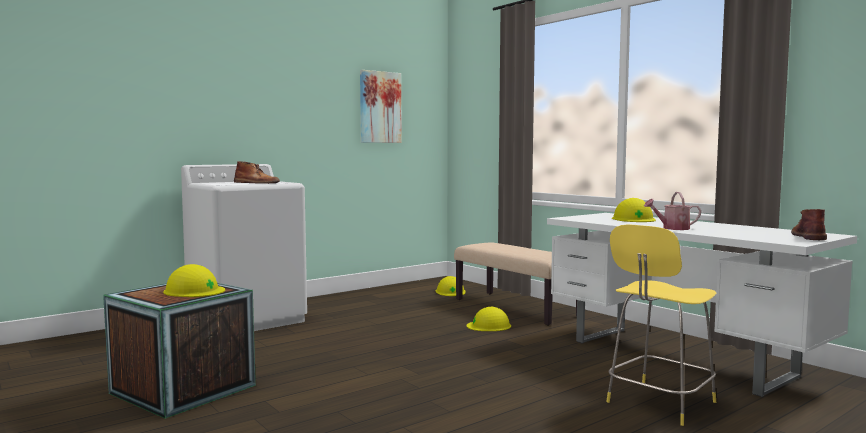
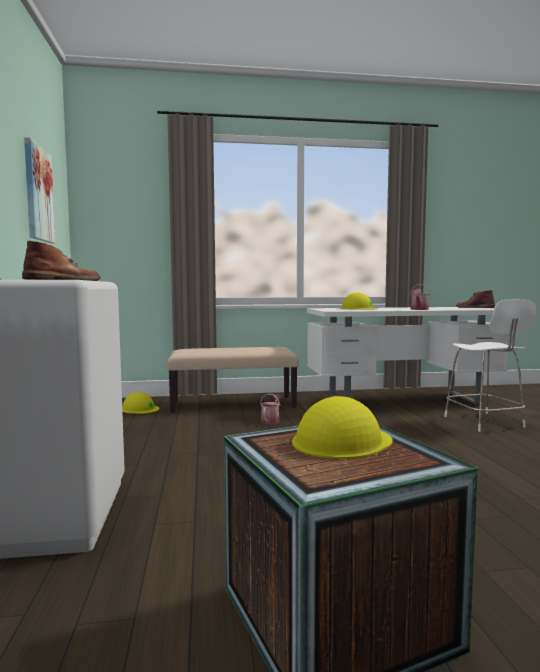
camera: 60 degrees left, 0 degrees up
(489, 326) = (271, 420): yellow hard hat -> watering can
(659, 403) = (485, 422): yellow stool -> white stool

